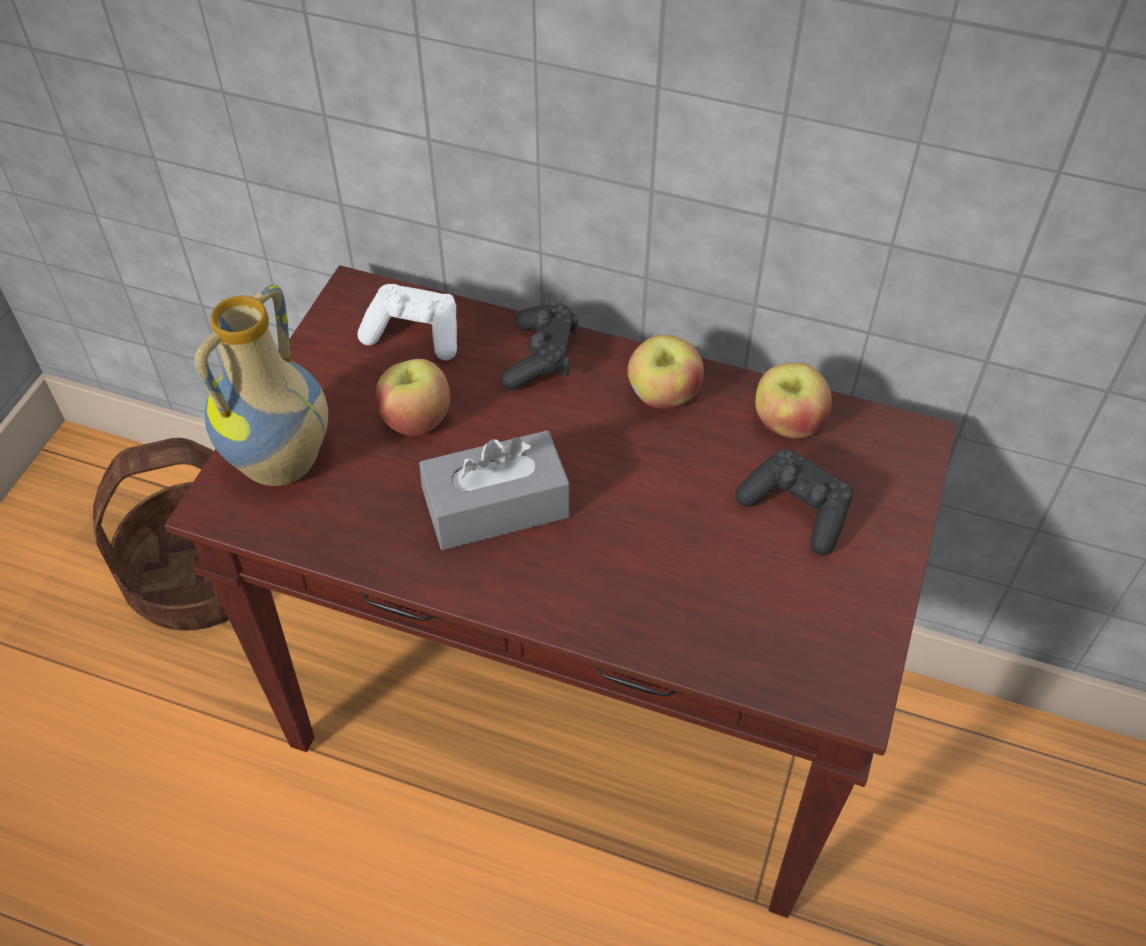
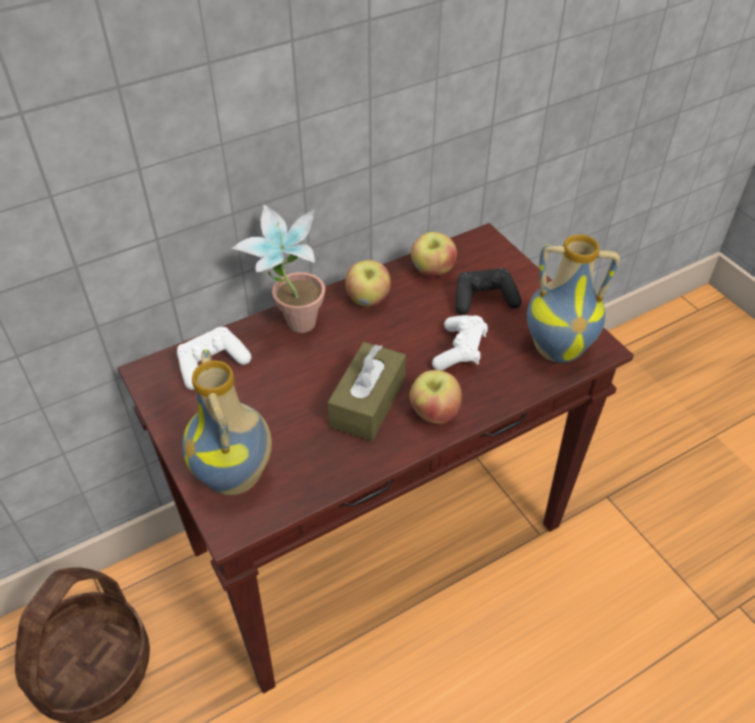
camera: 50 degrees left, 5 degrees down
(416, 419) = (272, 400): apple -> apple (434, 412)
(496, 507) = (368, 402): grey tissue box -> brown tissue box
(541, 358) = (291, 327): black game controller -> potted plant
(675, 543) = (460, 351): none -> white game controller
(797, 648) = (558, 348): none -> vase

